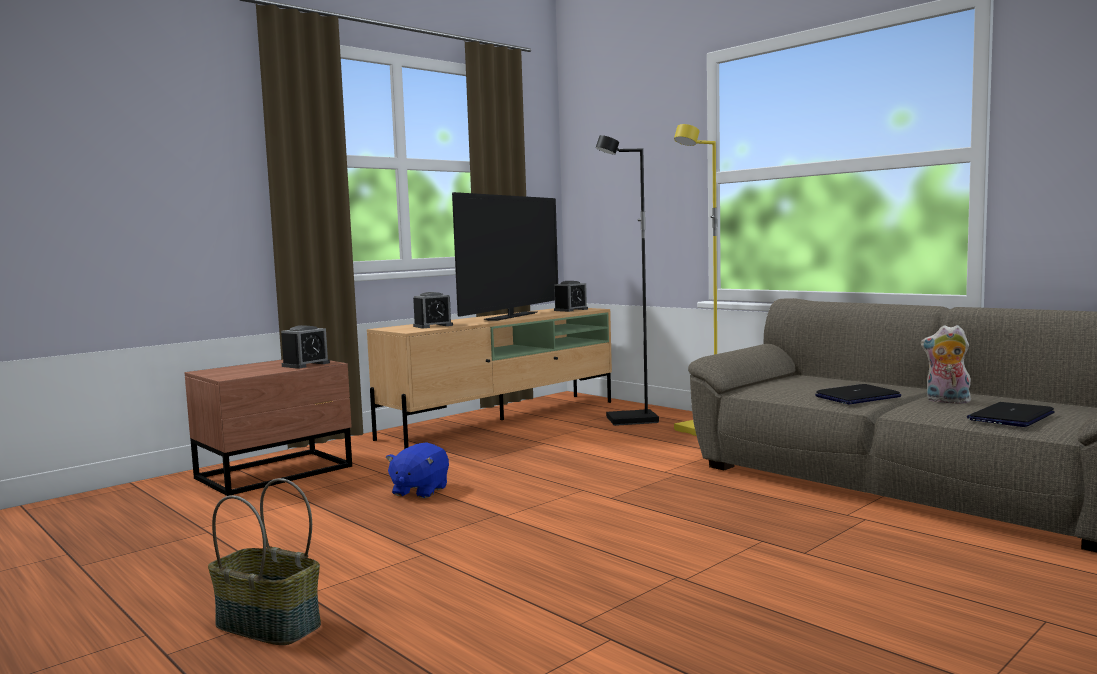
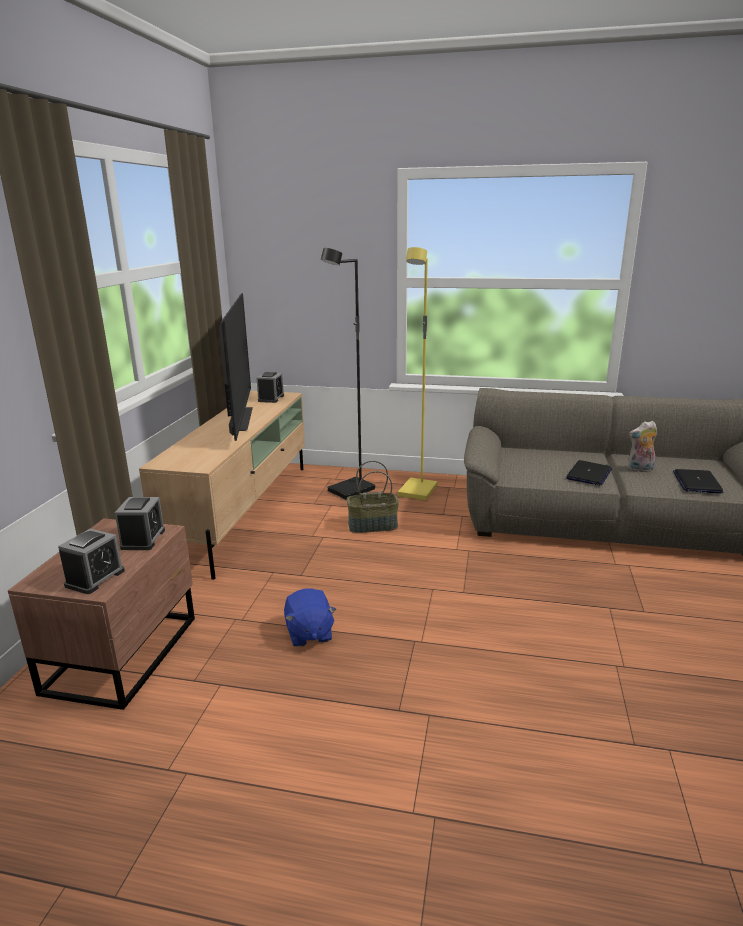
camera: 35 degrees left, 15 degrees up
(266, 626) = (442, 872): basket -> basket (372, 526)
(433, 326) = (203, 451): alarm clock -> alarm clock (95, 578)

